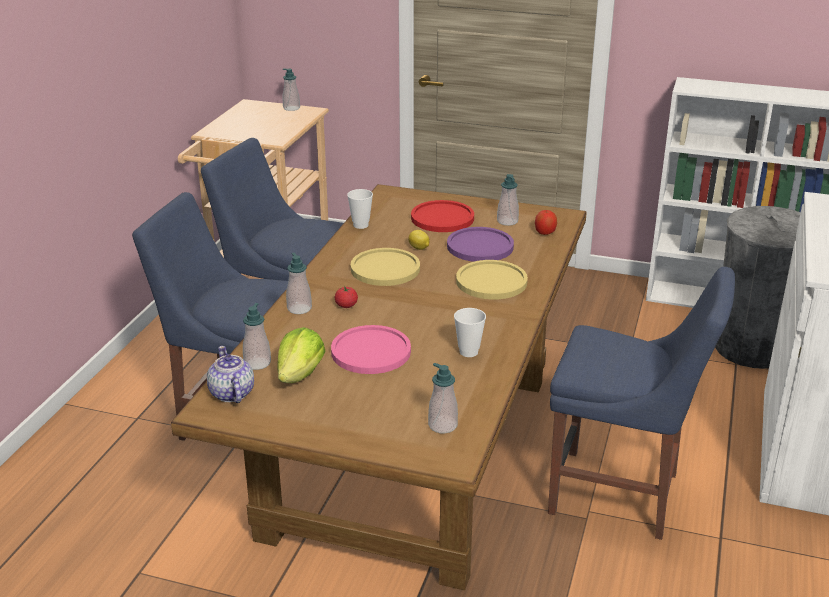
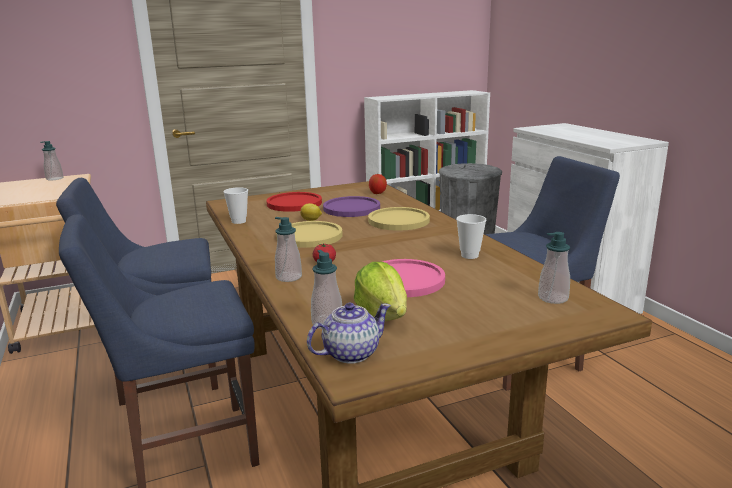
camera: 40 degrees left, 10 degrees down
(231, 394) = (350, 353): teapot -> teapot turned 120 degrees clockwise
(507, 221) = (342, 194): soap dispenser -> none

